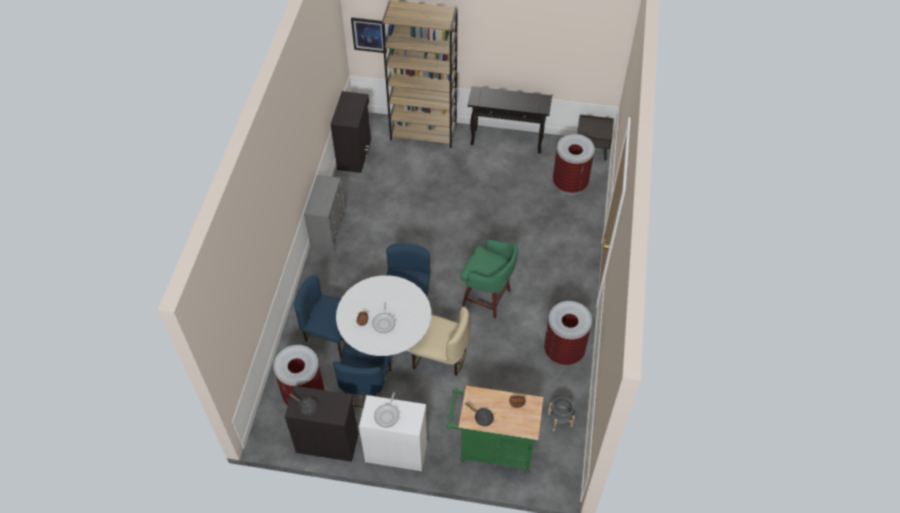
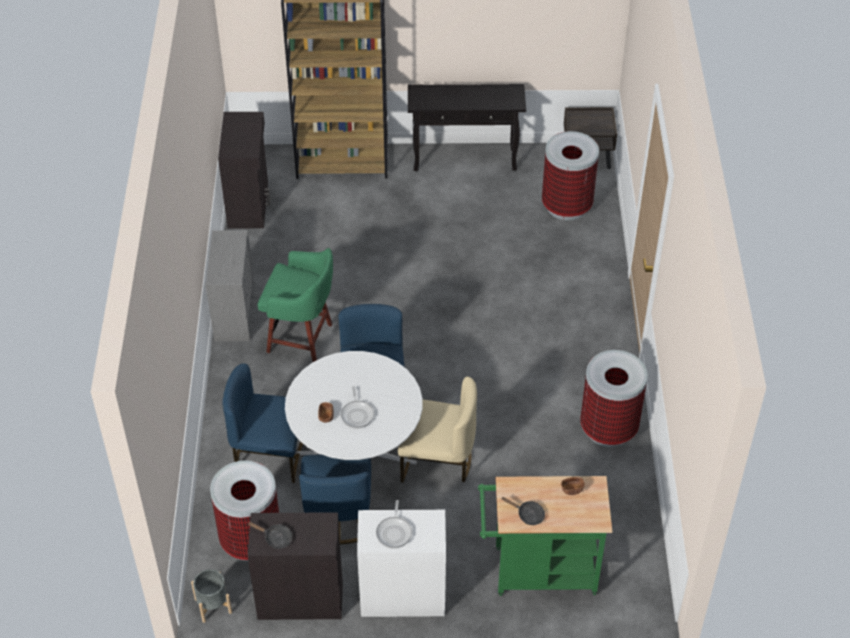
camera: 10 degrees left, 5 degrees down
(369, 35) = (255, 26): picture -> none
(488, 298) = (486, 373): green stool -> green stool (302, 338)
(560, 420) = (623, 519): grey planter -> grey planter (213, 605)

